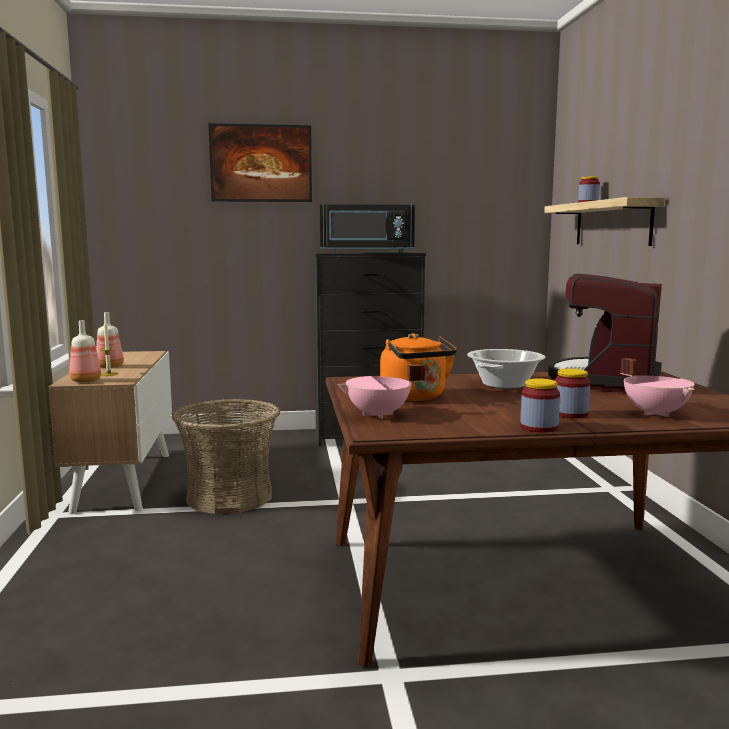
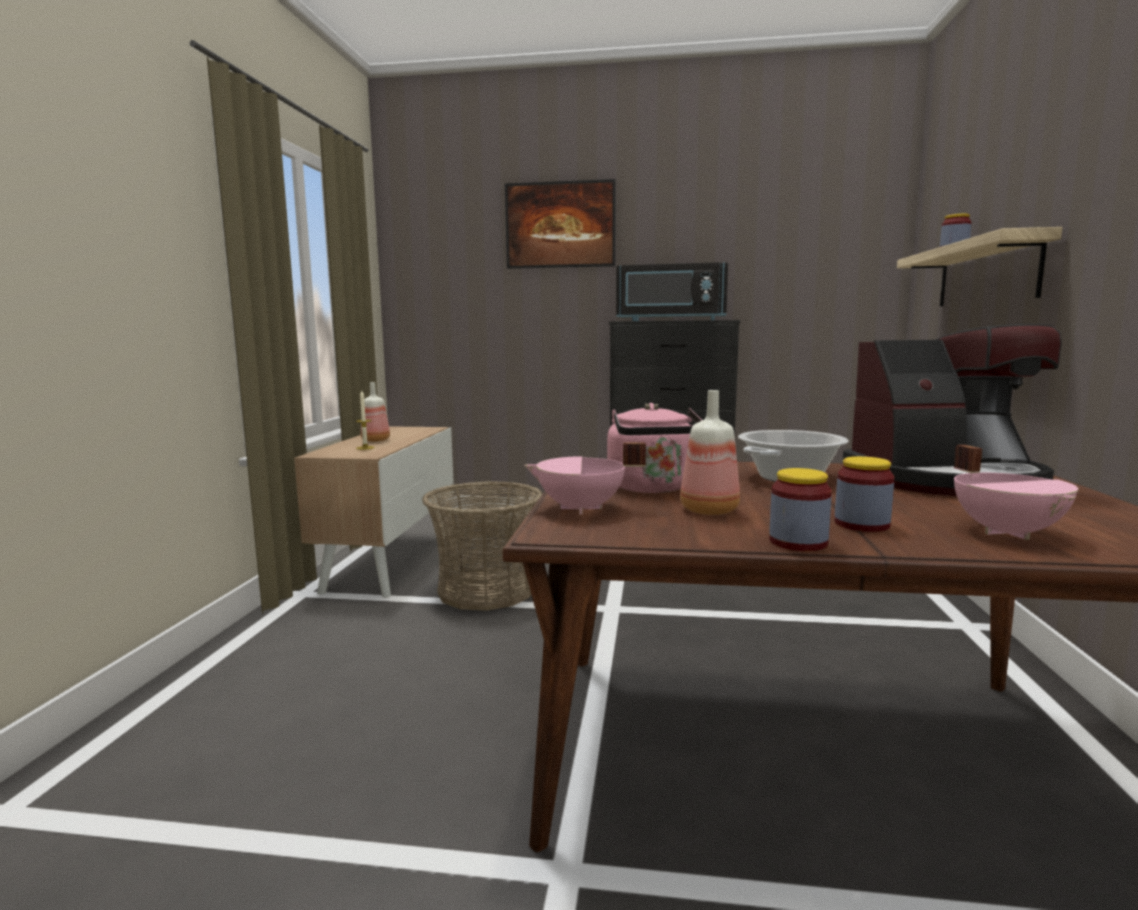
camera: 15 degrees right, 0 degrees up
(85, 381) = (335, 453): bottle -> bottle (709, 511)
(415, 397) = (653, 488): orange kettle -> pink kettle
(606, 381) = (945, 480): coffee machine -> coffee machine turned 135 degrees counterclockwise

